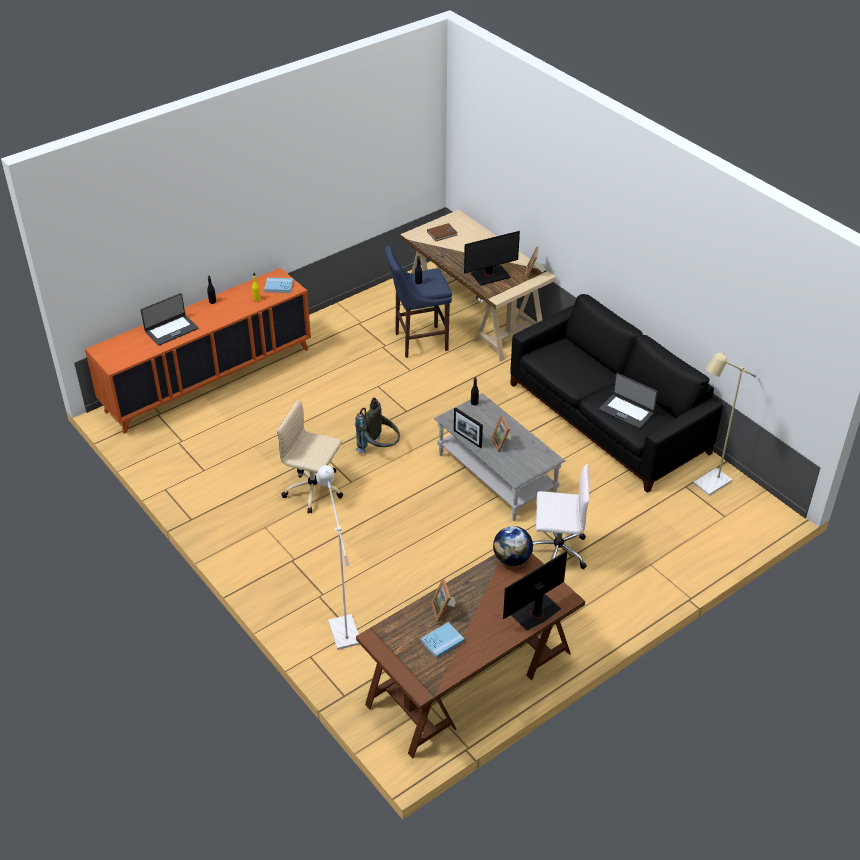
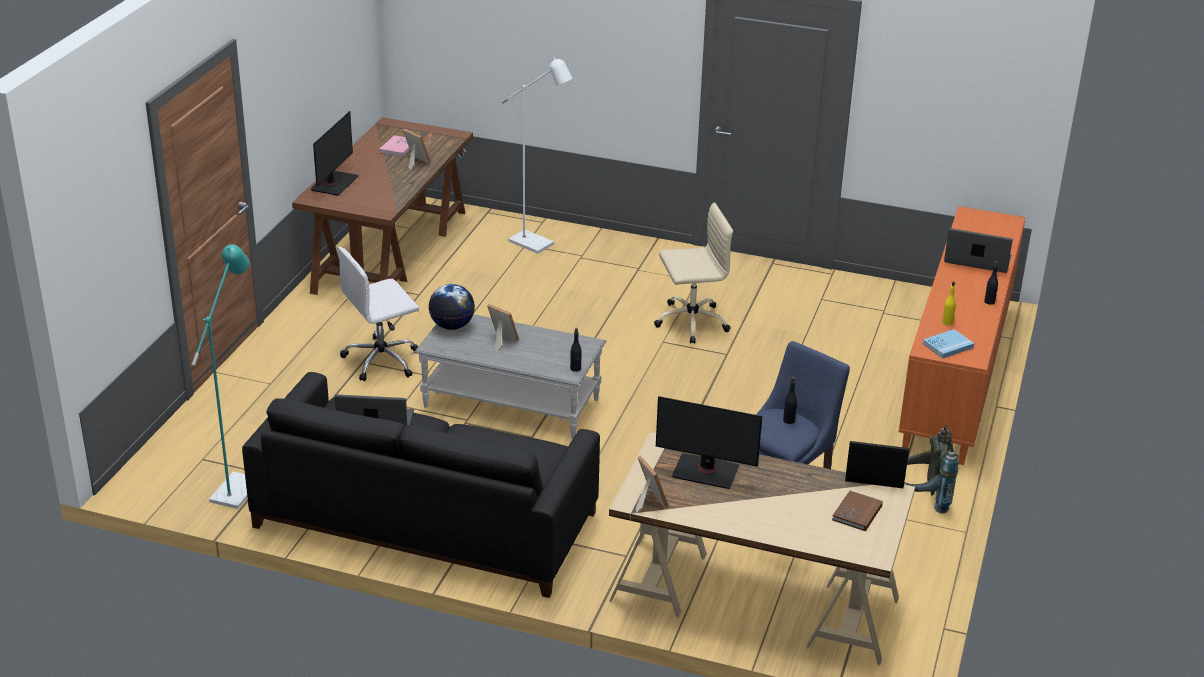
camera: 145 degrees right, 10 degrees down
(171, 330) = (977, 260): laptop -> laptop turned 90 degrees clockwise
(379, 448) = (671, 381): grey backpack -> grey backpack (919, 500)
(442, 641) = (398, 148): blue book -> pink book
(467, 438) = (544, 331): picture frame -> picture frame (874, 483)
(490, 275) = (706, 471): monitor -> monitor turned 105 degrees counterclockwise
(511, 559) = (384, 207): globe -> globe (452, 326)
(707, 485) = (240, 485): beige floor lamp -> turquoise floor lamp

